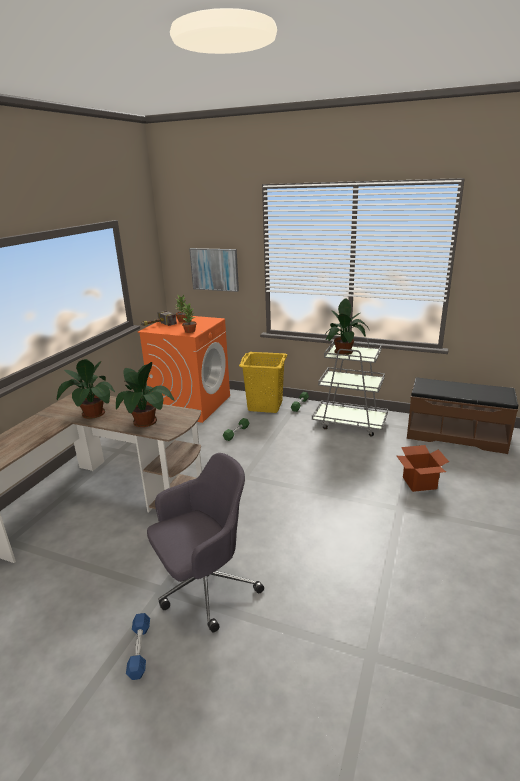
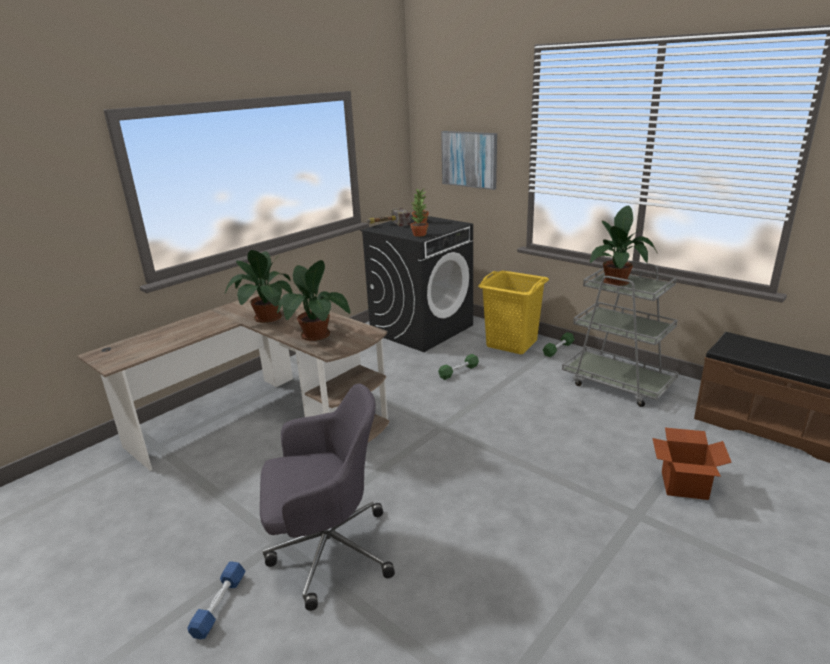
camera: 20 degrees right, 0 degrees up
(191, 404) = (422, 329): orange washing machine -> black washing machine

